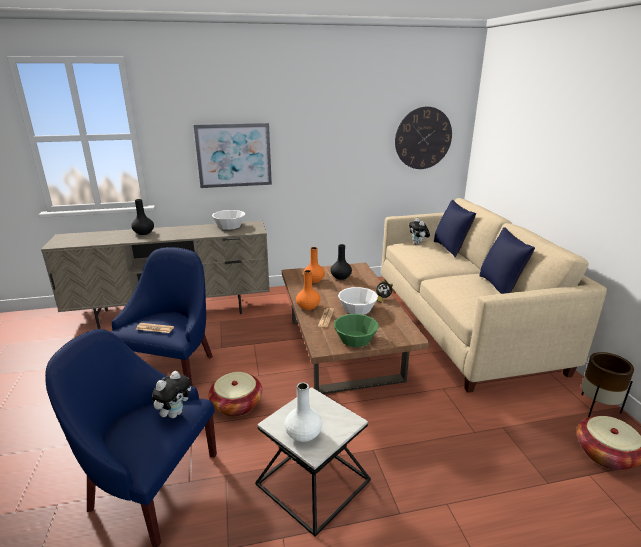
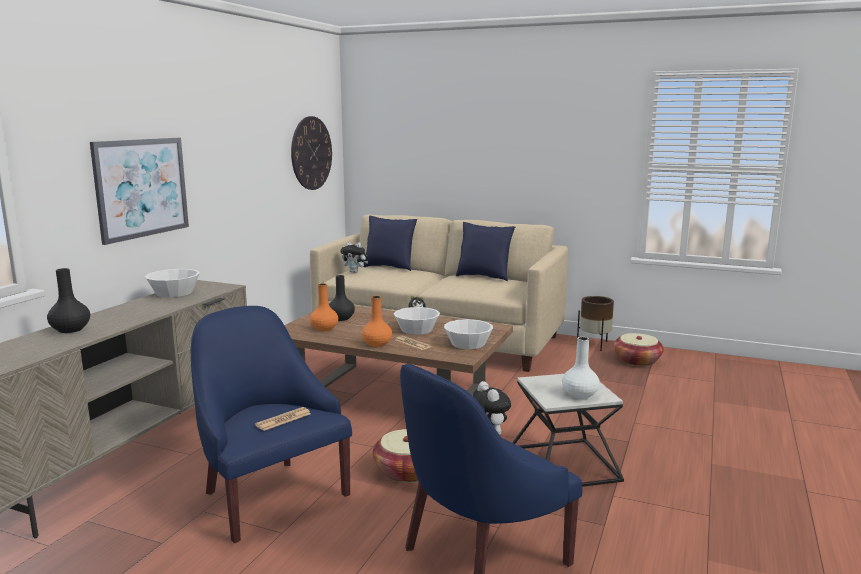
camera: 55 degrees left, 10 degrees down
(355, 338) = (468, 343): green bowl -> white bowl

